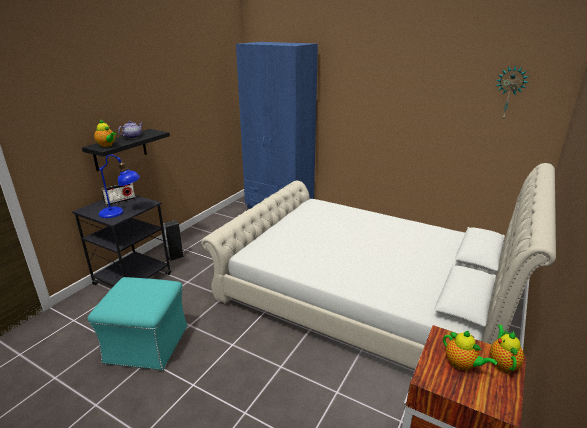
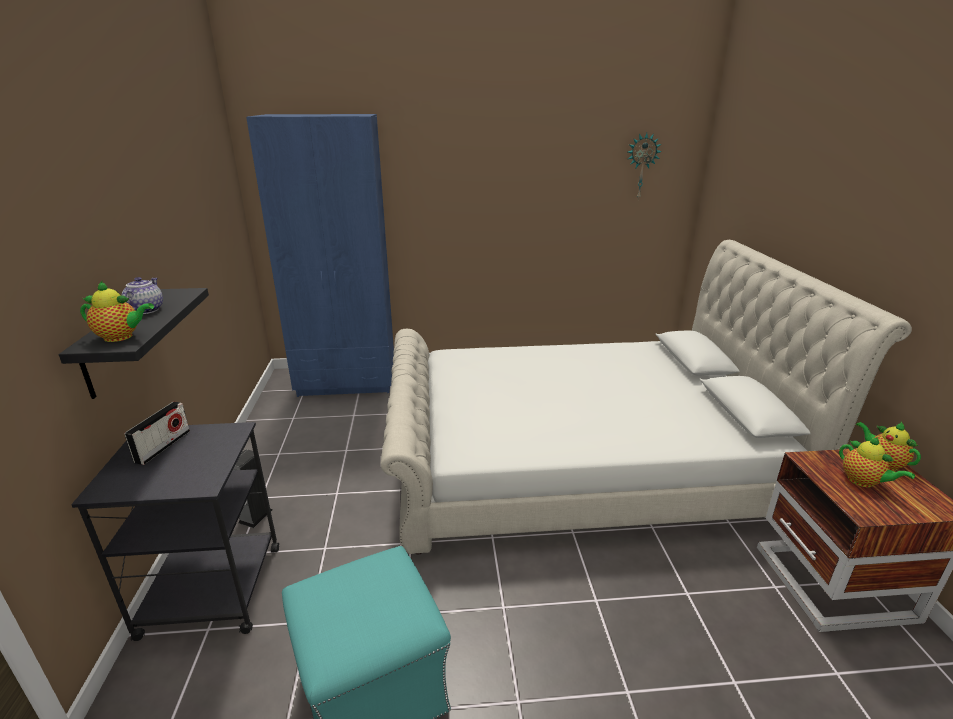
camera: 35 degrees left, 0 degrees up
(122, 211) = (198, 464): blue table lamp -> none
(462, 365) = (863, 482): teapot -> teapot turned 45 degrees clockwise

